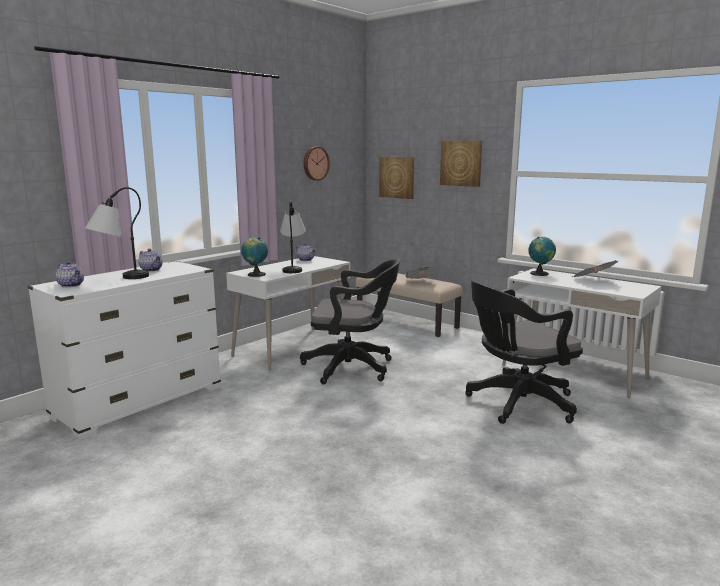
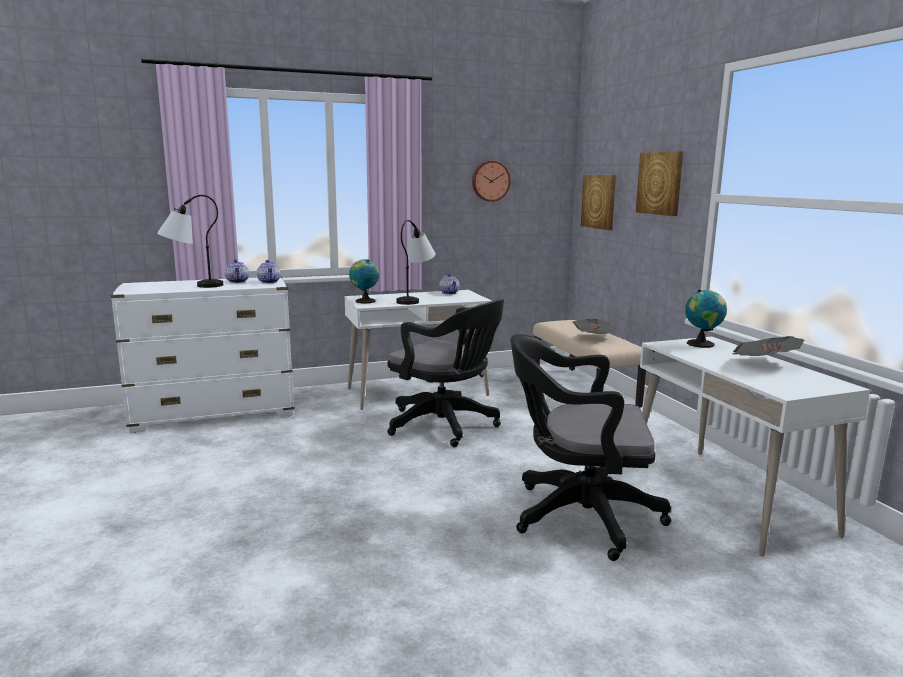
camera: 30 degrees right, 0 degrees up
(71, 285) = (146, 286): teapot -> teapot (269, 282)

